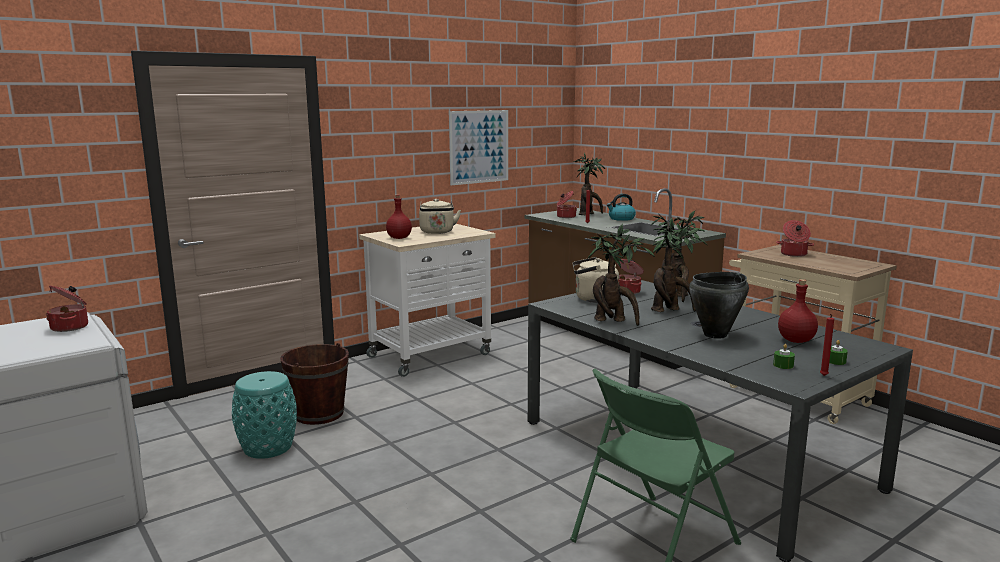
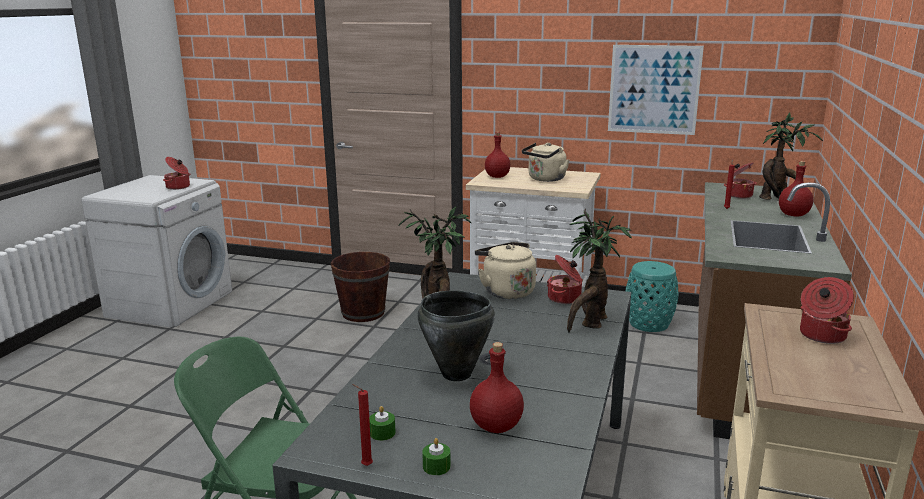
camera: 55 degrees right, 5 degrees up
(267, 447) = (294, 319): turquoise stool -> turquoise stool (648, 324)
(621, 219) = (794, 215): kettle -> red bottle
(669, 310) = (520, 333): potted plant -> none

